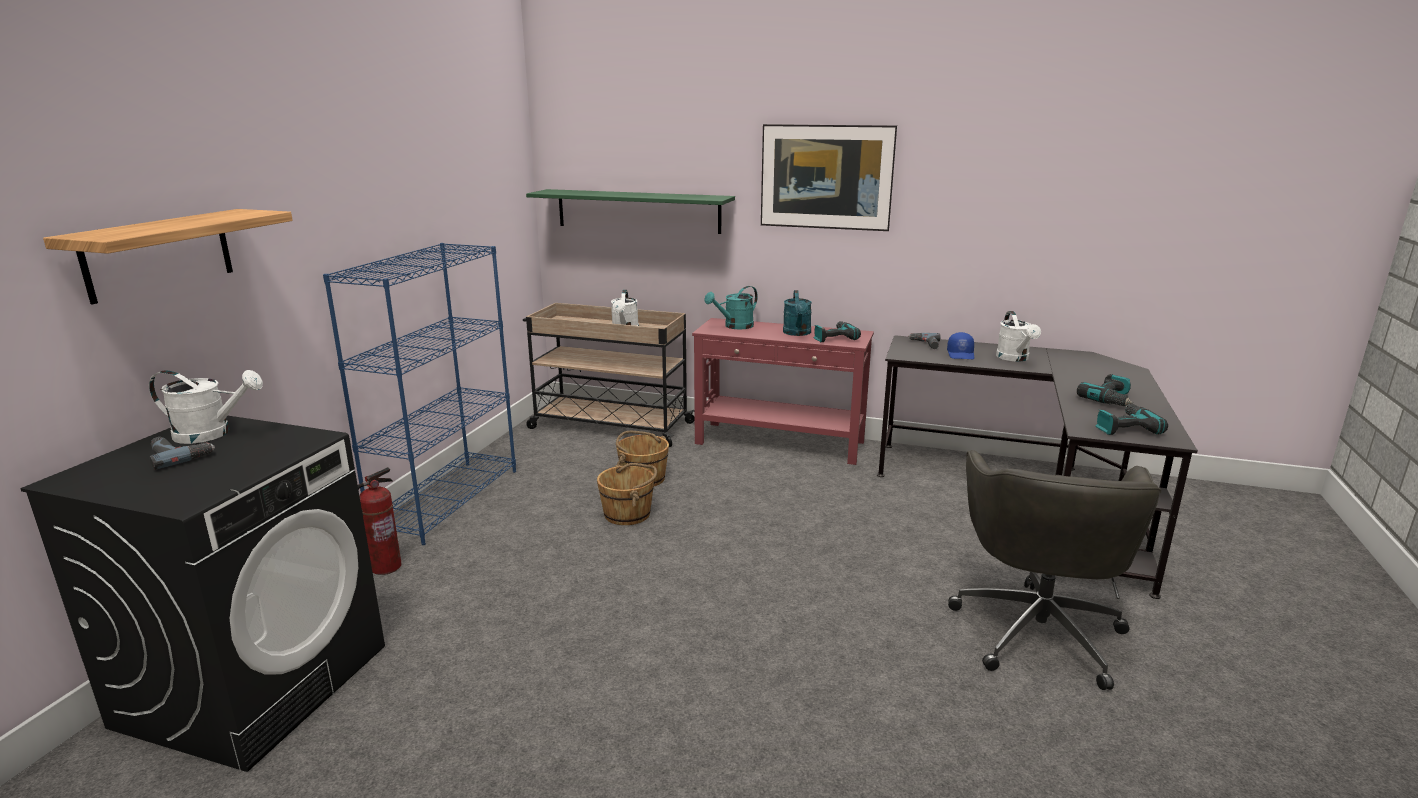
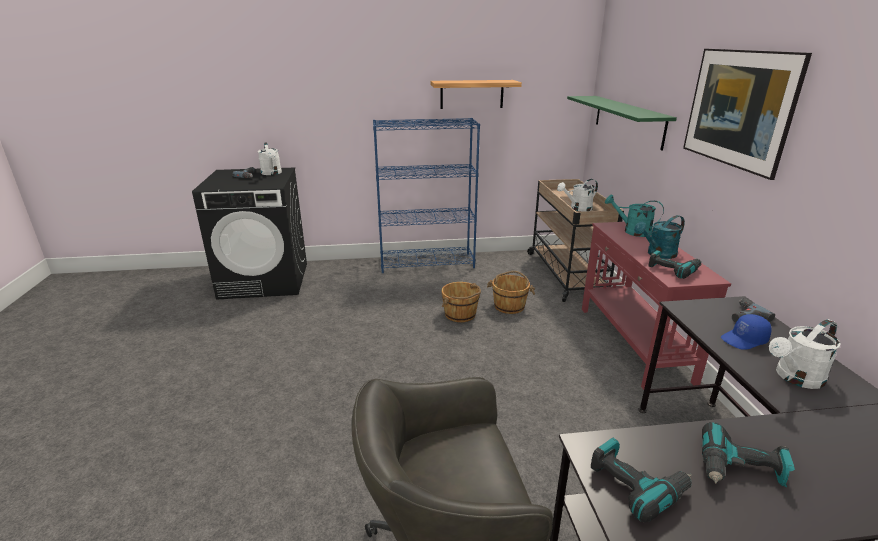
camera: 65 degrees right, 5 degrees up
(159, 254) = (286, 94): shelf -> shelf (472, 94)
(386, 566) = (358, 272): fire extinguisher -> none

